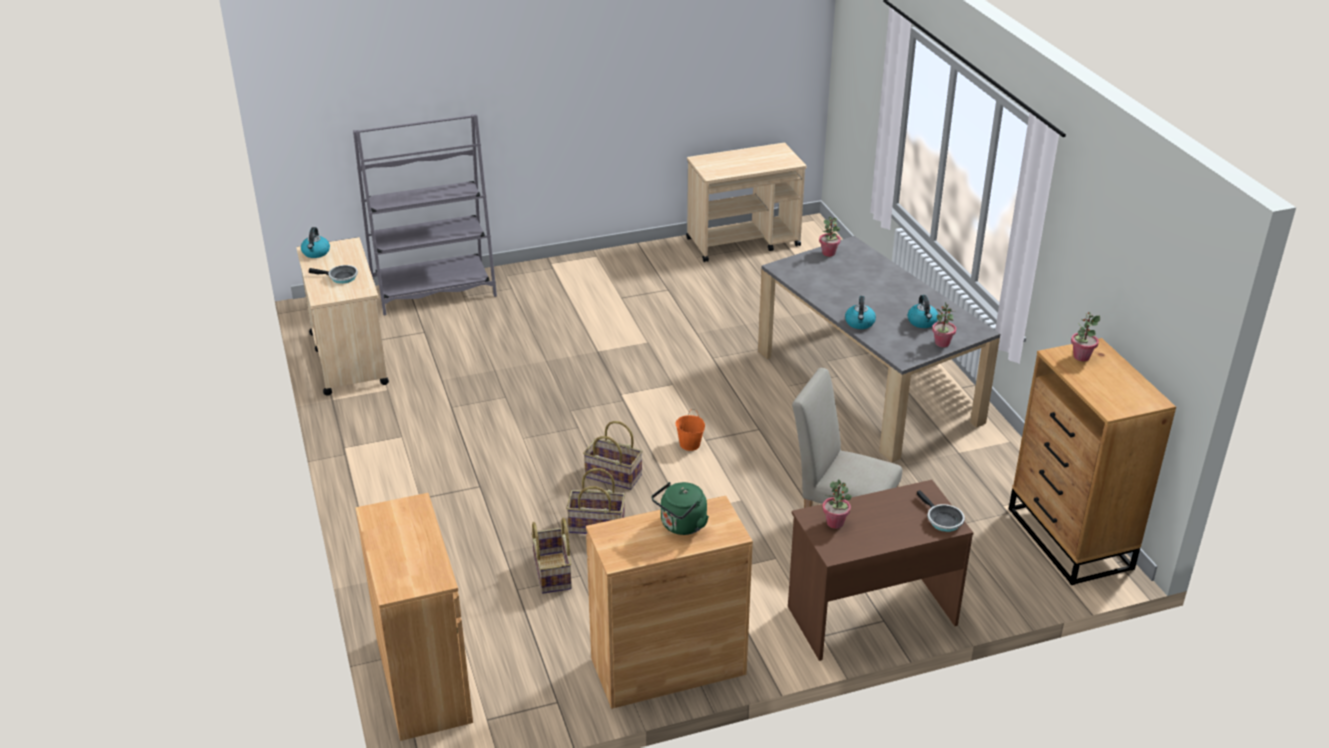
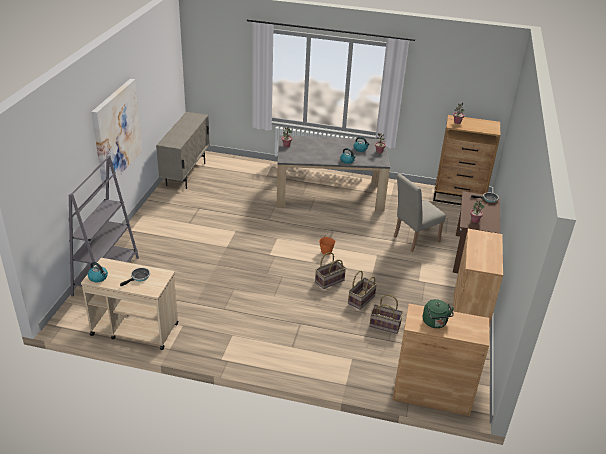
camera: 60 degrees left, 0 degrees up
(557, 98) = (116, 132): none -> picture
(681, 526) = (482, 245): green kettle -> green kettle (435, 323)
(744, 242) = (186, 174): beige cart -> beige cabinet

